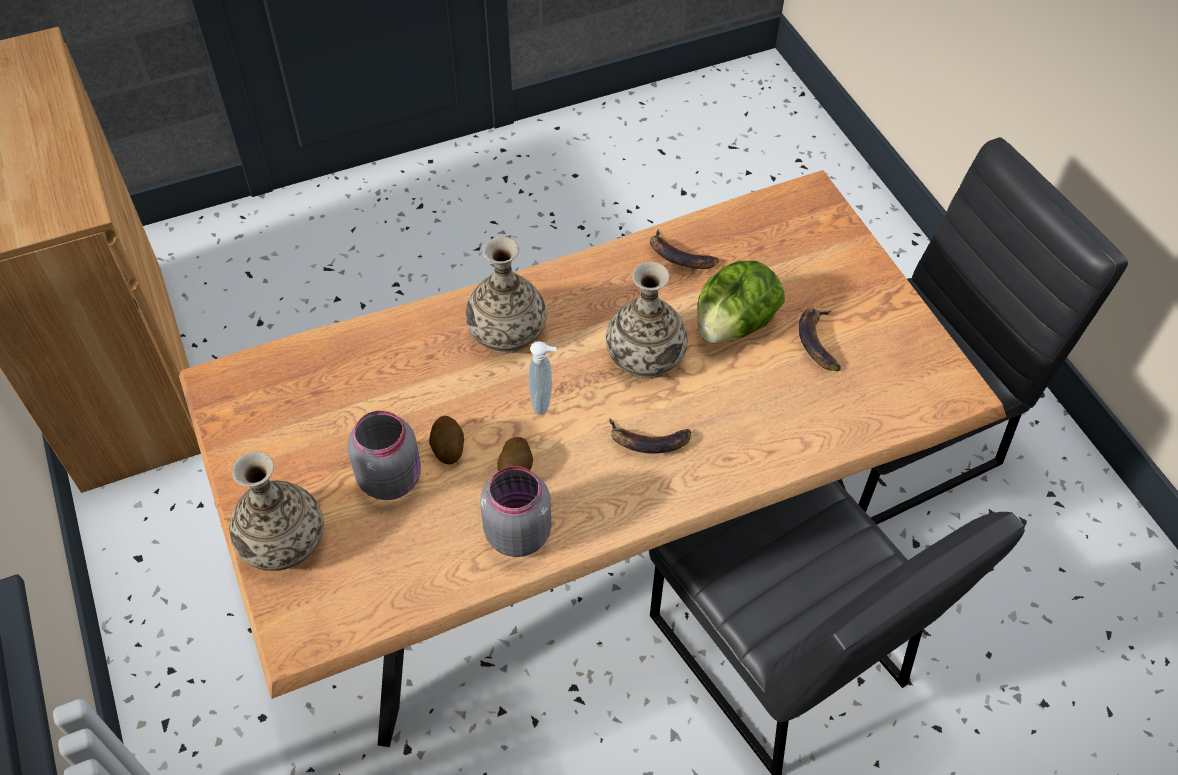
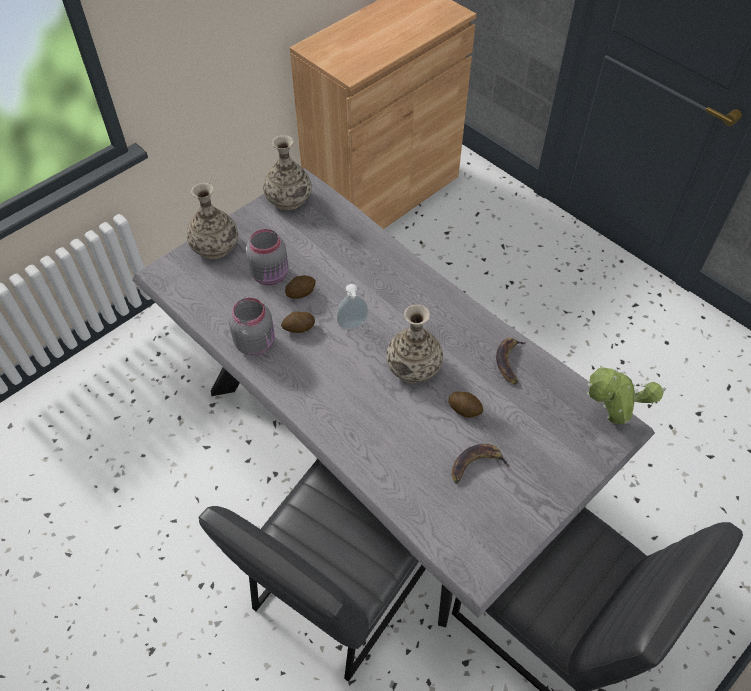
camera: 70 degrees right, 0 degrees up
(506, 331) = (397, 291): vase -> vase (289, 199)
(587, 542) = (375, 448): brown dining table -> grey dining table
(648, 441) = (346, 387): banana -> none
(733, 325) = (465, 409): lettuce -> potato
(798, 200) = (609, 419): none -> potted plant

